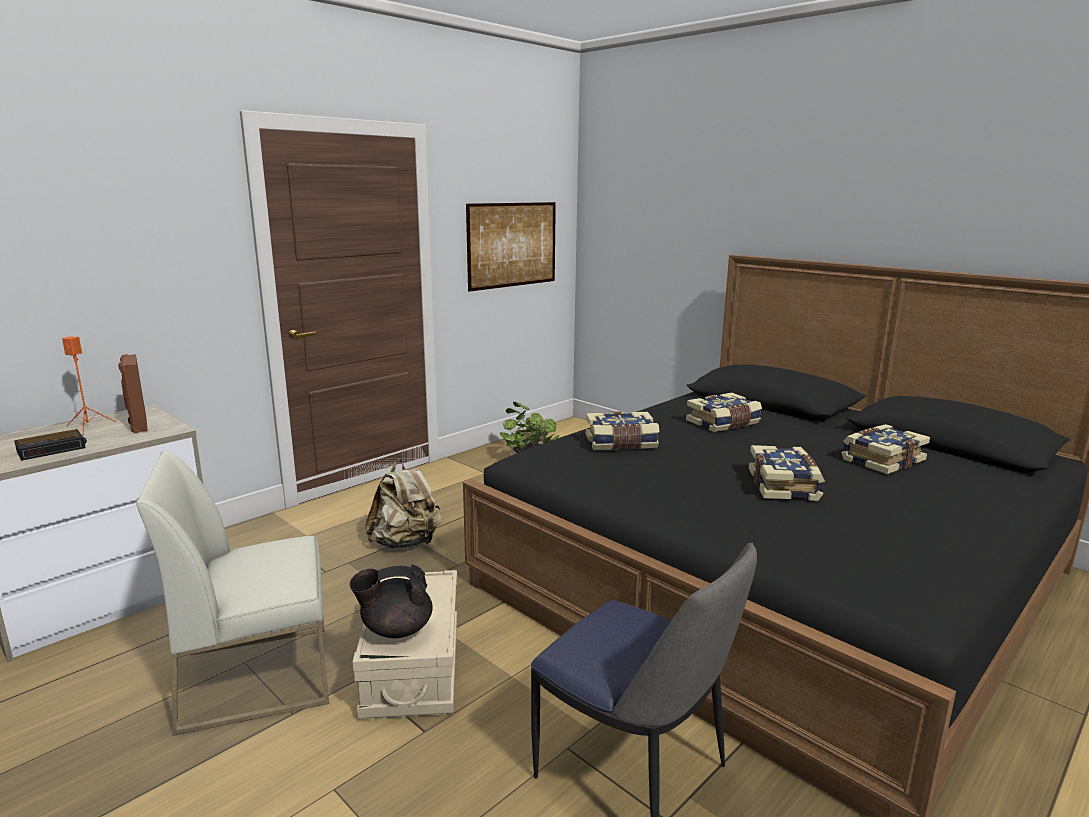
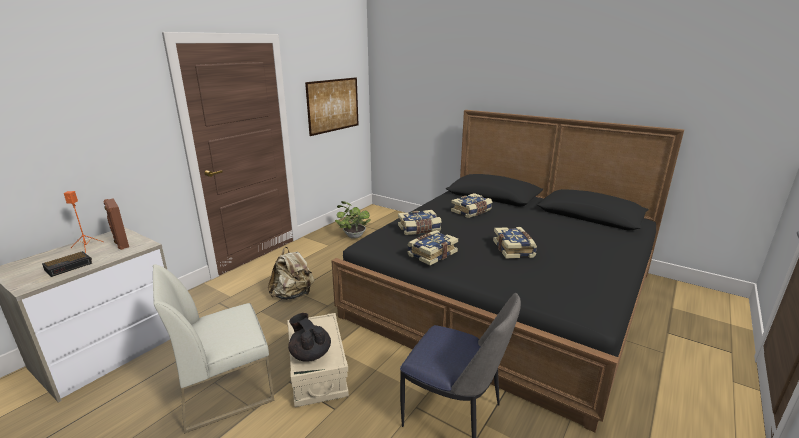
camera: 10 degrees left, 5 degrees up
(396, 629) = (310, 354): black teapot -> black teapot turned 75 degrees clockwise
(881, 460) = (559, 229): book -> book (431, 254)

